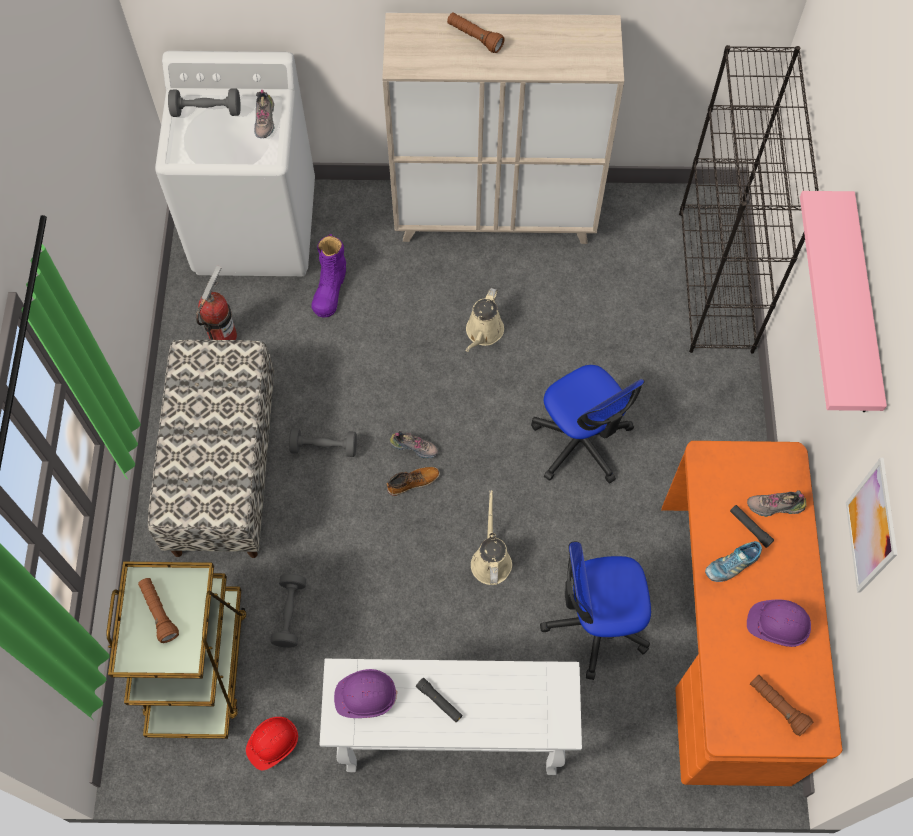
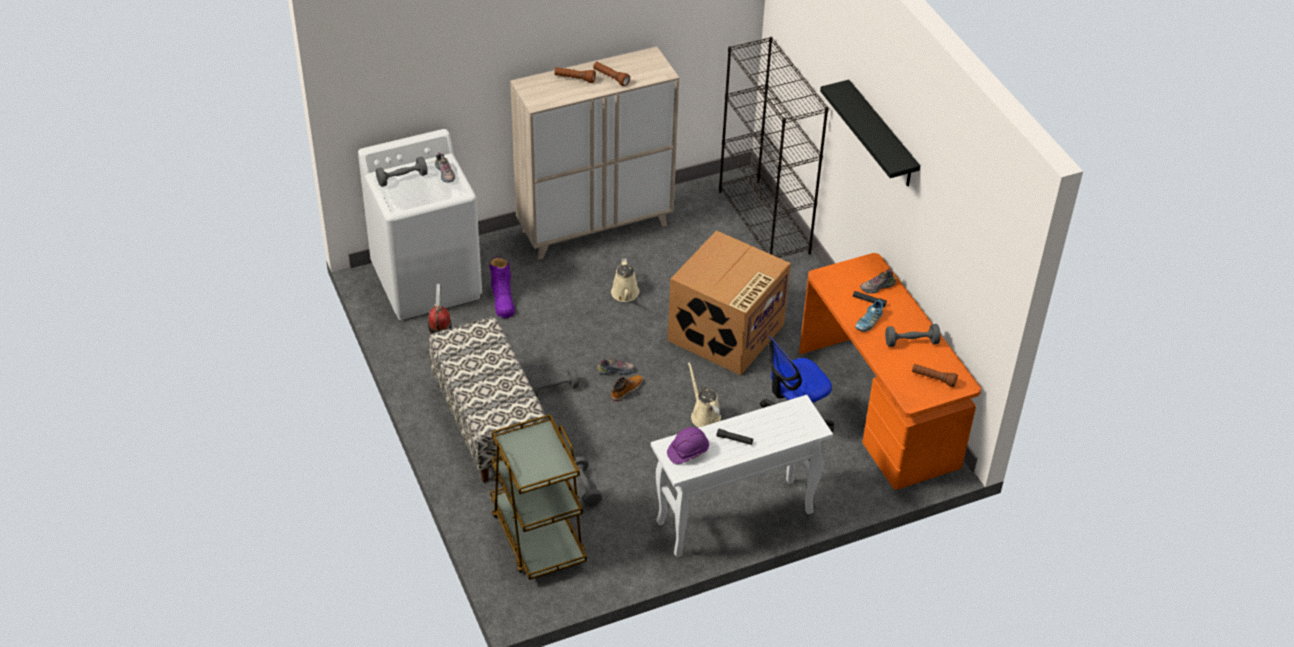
camera: 25 degrees left, 20 degrees down
(159, 612) = (530, 452): brown flashlight -> brown flashlight (610, 78)
(273, 744) = (616, 560): red hard hat -> none
(581, 442) = (726, 334): office chair -> cardboard box
(777, 625) = (911, 342): purple hard hat -> grey dumbbell
(861, 309) = (881, 135): pink shelf -> black shelf
(871, 527) = (940, 240): picture -> none

